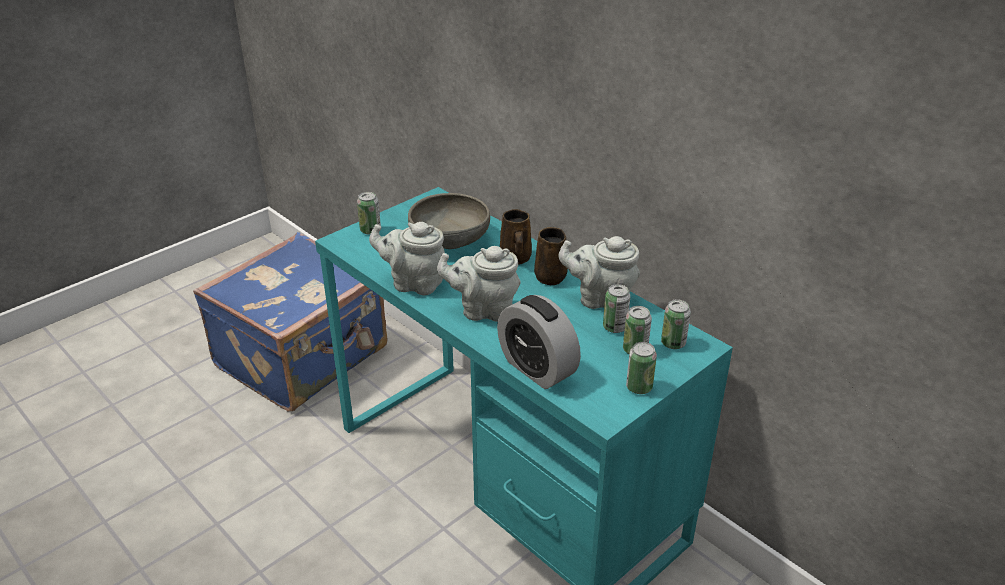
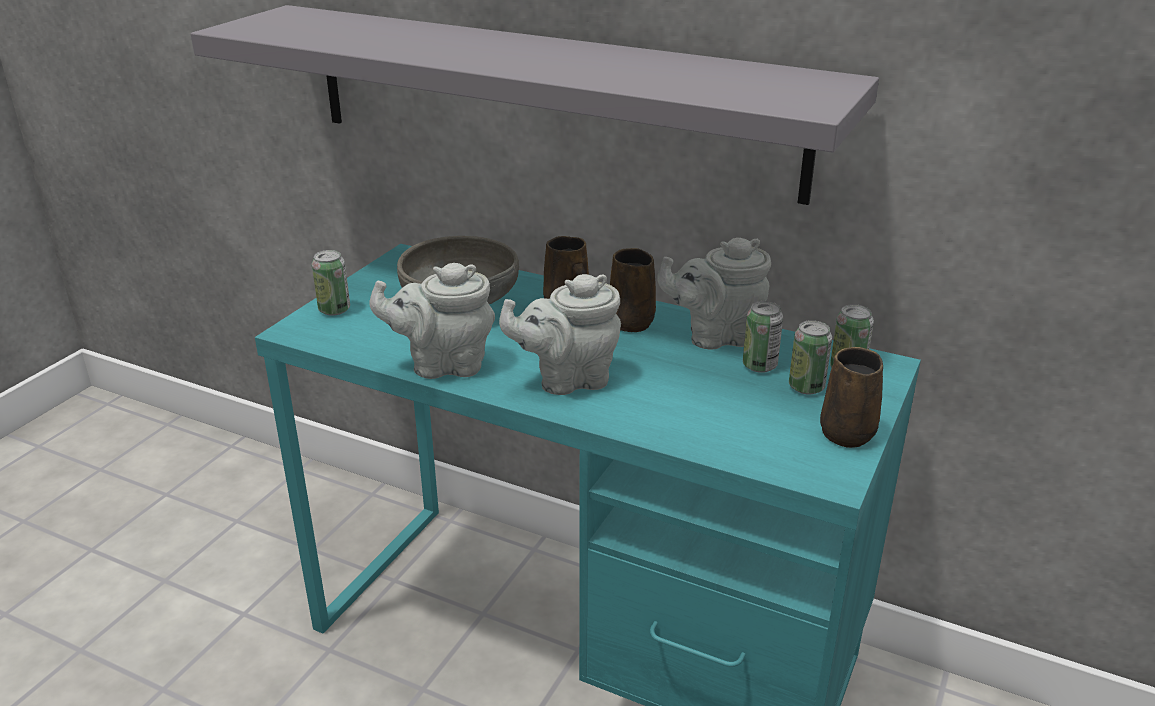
camera: 20 degrees left, 5 degrees down
(304, 358) = (210, 544): blue suitcase -> none
(525, 112) = (547, 99): none -> grey shelf
(537, 368) = (696, 438): alarm clock -> none
(639, 387) = (848, 431): can -> brown mug

